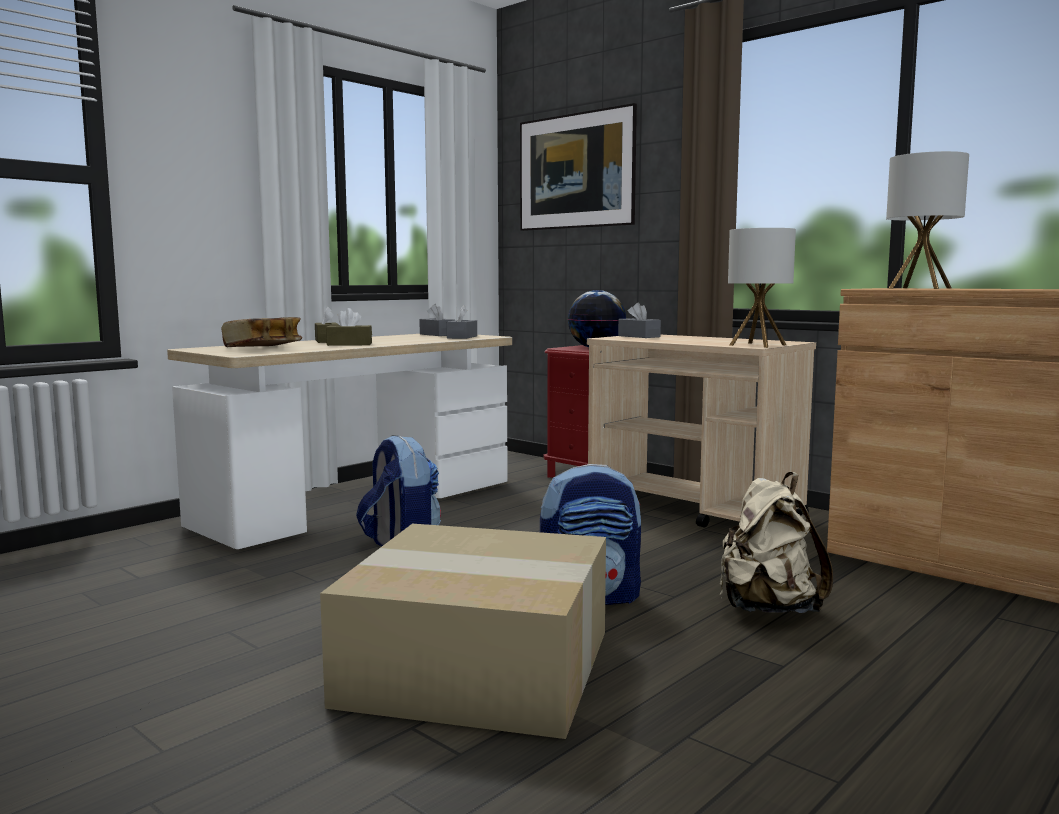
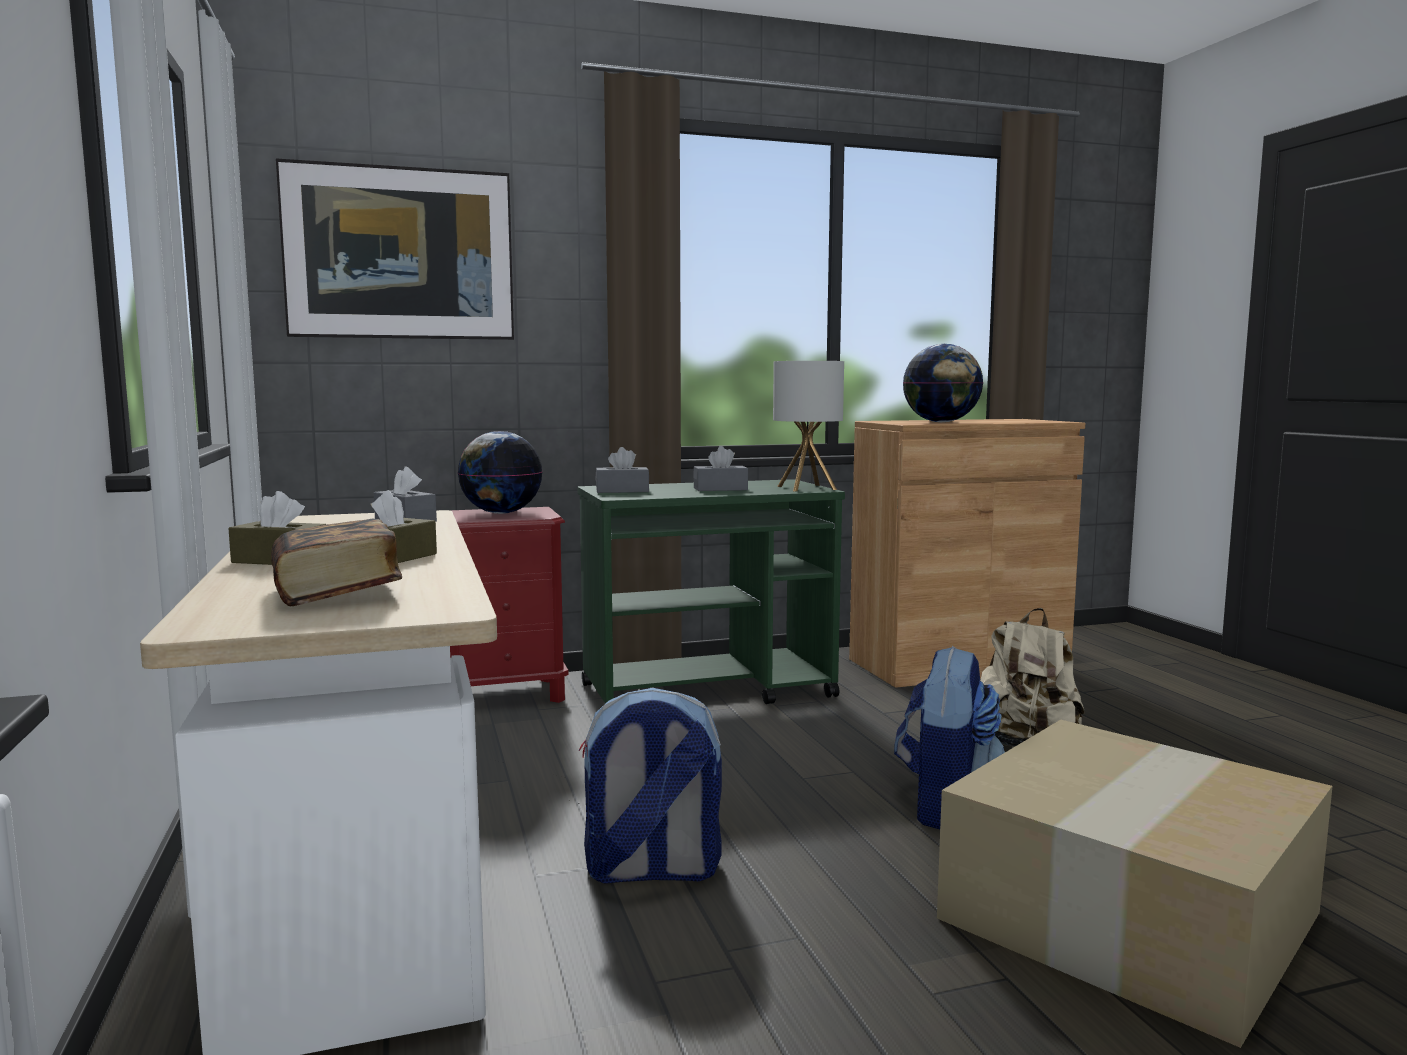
camera: 60 degrees left, 0 degrees up
(437, 334) = (321, 521): grey tissue box -> grey tissue box (720, 489)
(694, 510) = (709, 691): beige cart -> green cart
(920, 288) = (941, 422): table lamp -> globe

